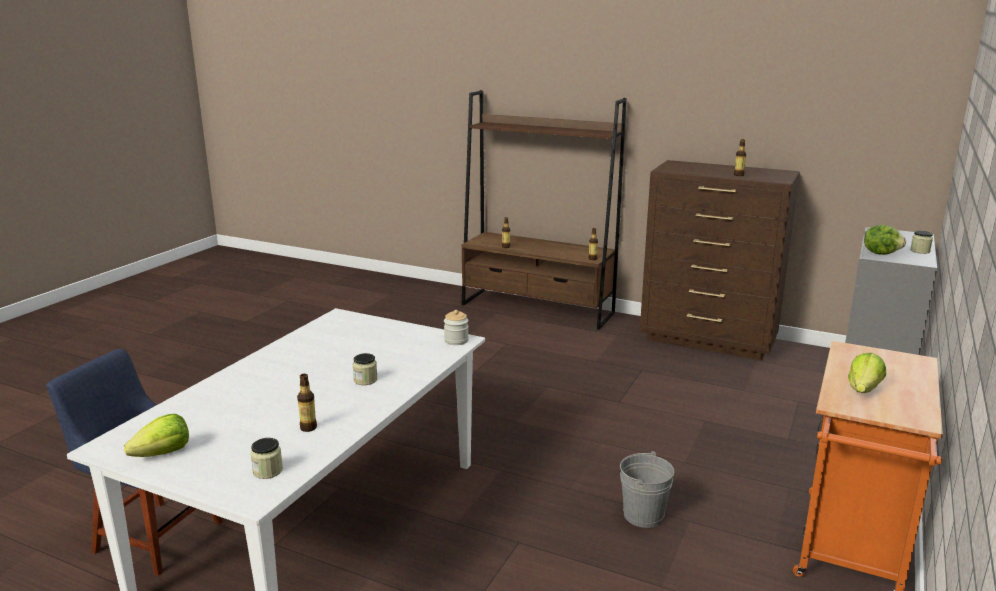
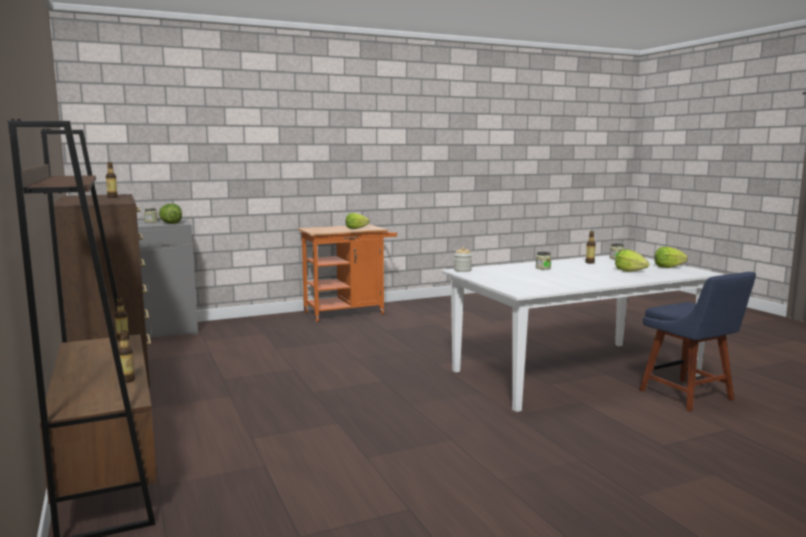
camera: 140 degrees left, 10 degrees down
(231, 410) = (630, 271): none -> lettuce
(643, 515) = (401, 335): grey bucket -> none

